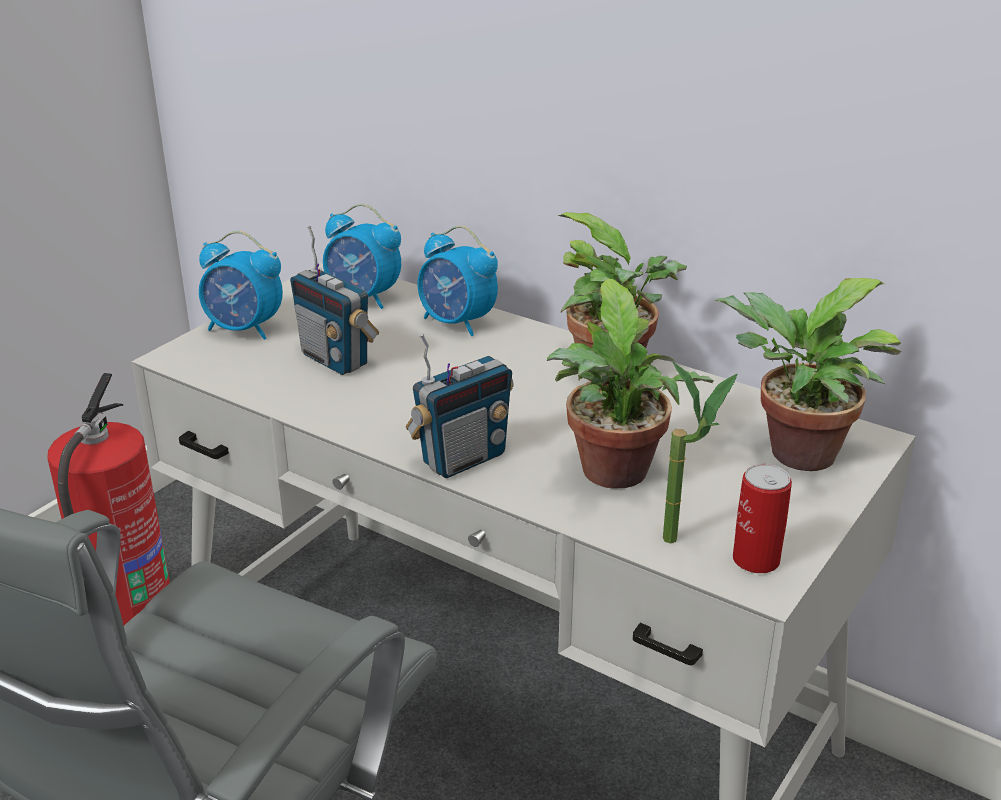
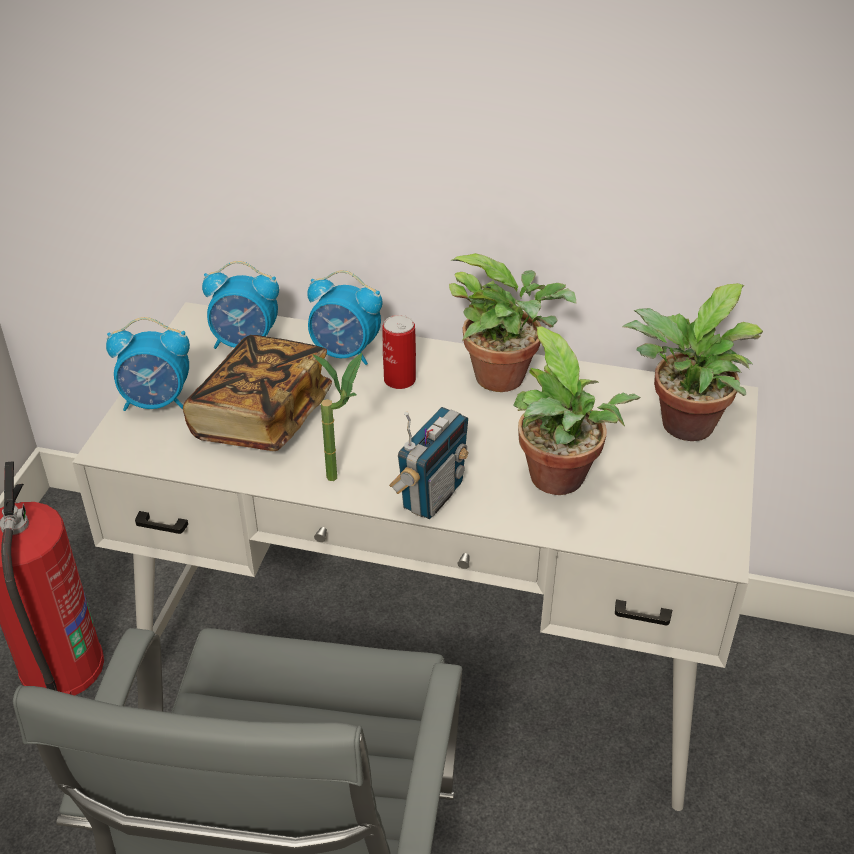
camera: 20 degrees left, 10 degrees up
(335, 359) = (262, 417): radio -> book
(685, 540) = (643, 530): potted plant -> potted plant (343, 476)
(756, 560) = (702, 533): can -> can (399, 380)

